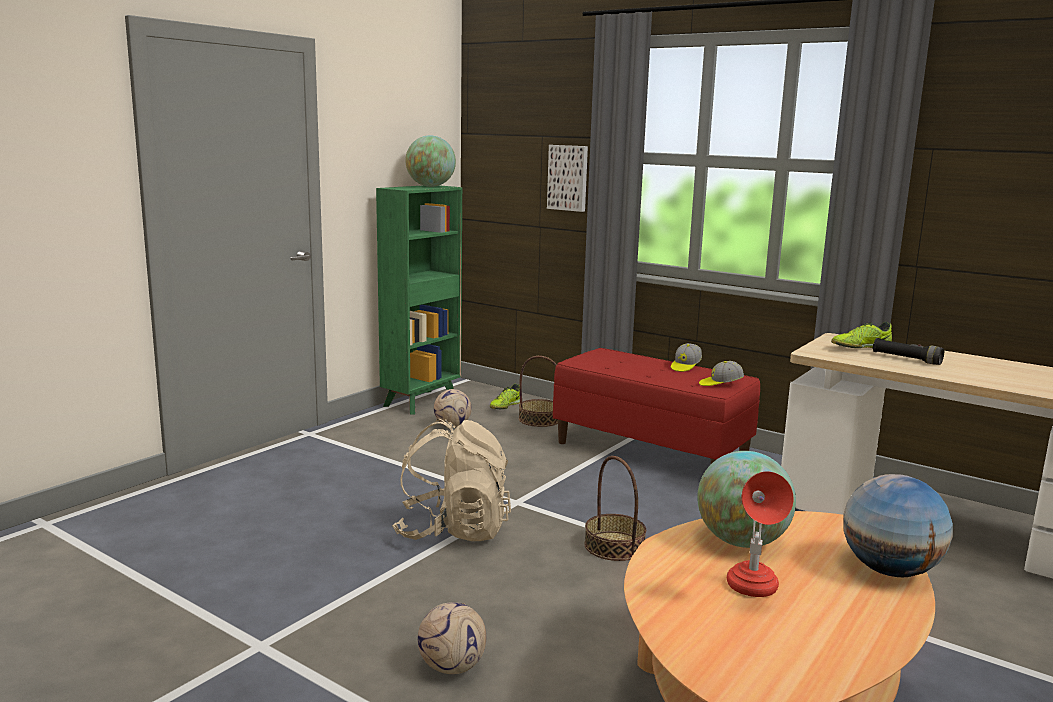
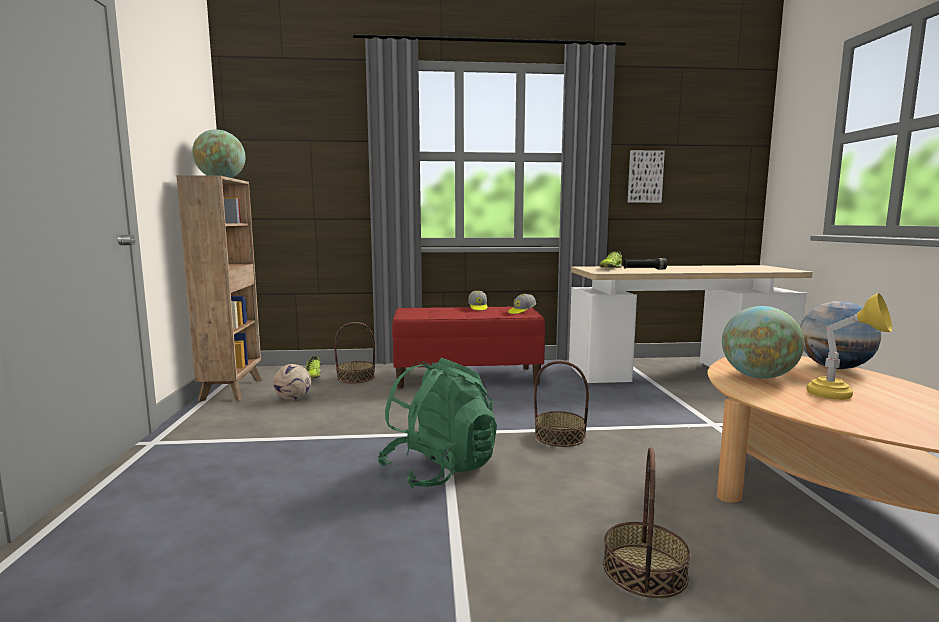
camera: 40 degrees left, 5 degrees down
(422, 402) = (232, 389): green bookcase -> brown bookcase
(452, 668) = (645, 570): football -> basket
(453, 531) = (439, 469): beige backpack -> green backpack
(568, 178) = (341, 175): picture -> picture (644, 177)
(753, 593) = (841, 397): red table lamp -> yellow table lamp

